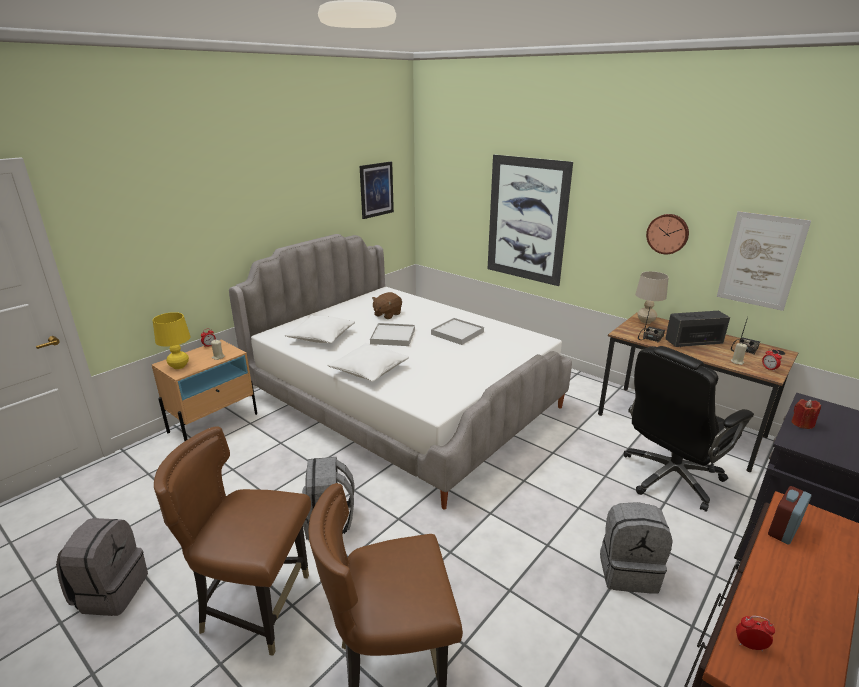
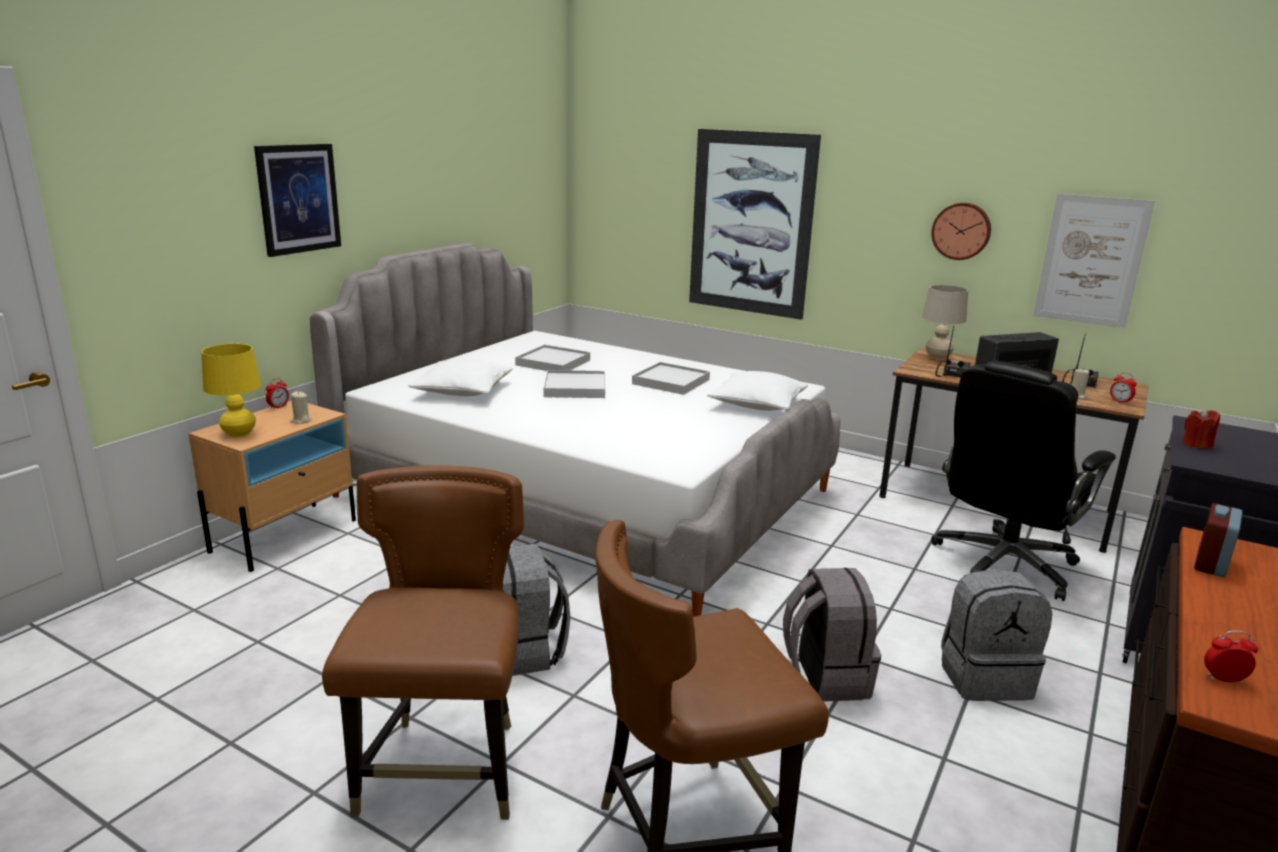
camera: 10 degrees left, 5 degrees down
(111, 591) = (184, 773): grey backpack -> grey backpack (825, 677)
(256, 606) = (444, 770): brown chair -> brown chair turned 90 degrees clockwise
(369, 370) = (558, 427): white pillow -> white pillow (757, 404)
(376, 189) = (519, 181): picture -> picture (298, 199)
(387, 314) = (553, 362): brown plush toy -> white tray

